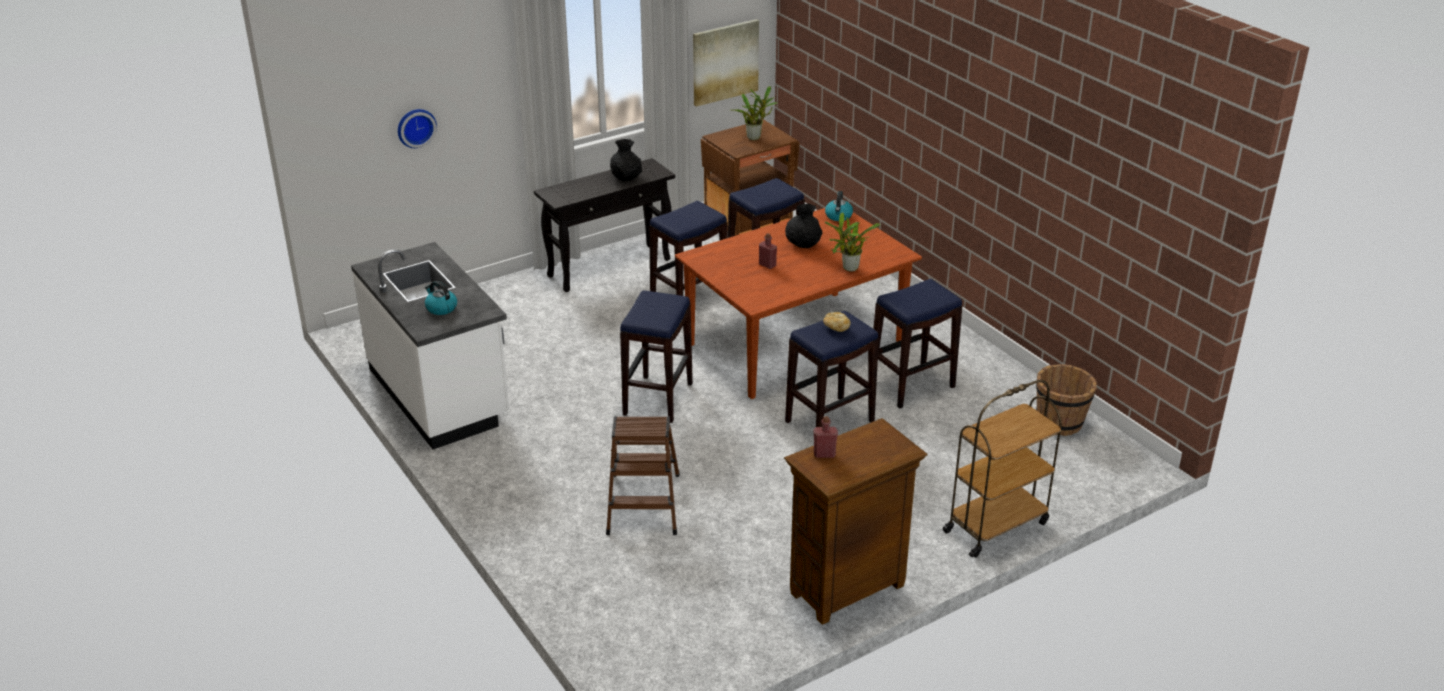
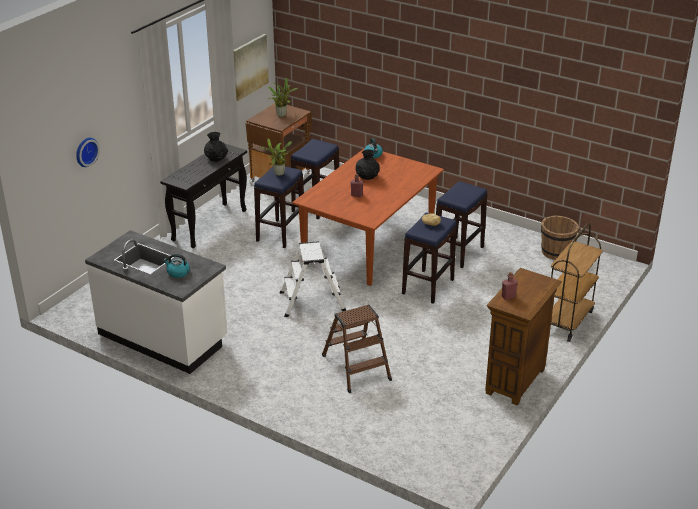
camera: 25 degrees left, 0 degrees up
(658, 399) = (312, 301): stool -> white step ladder
(848, 269) = (407, 186): potted plant -> potted plant (278, 174)

